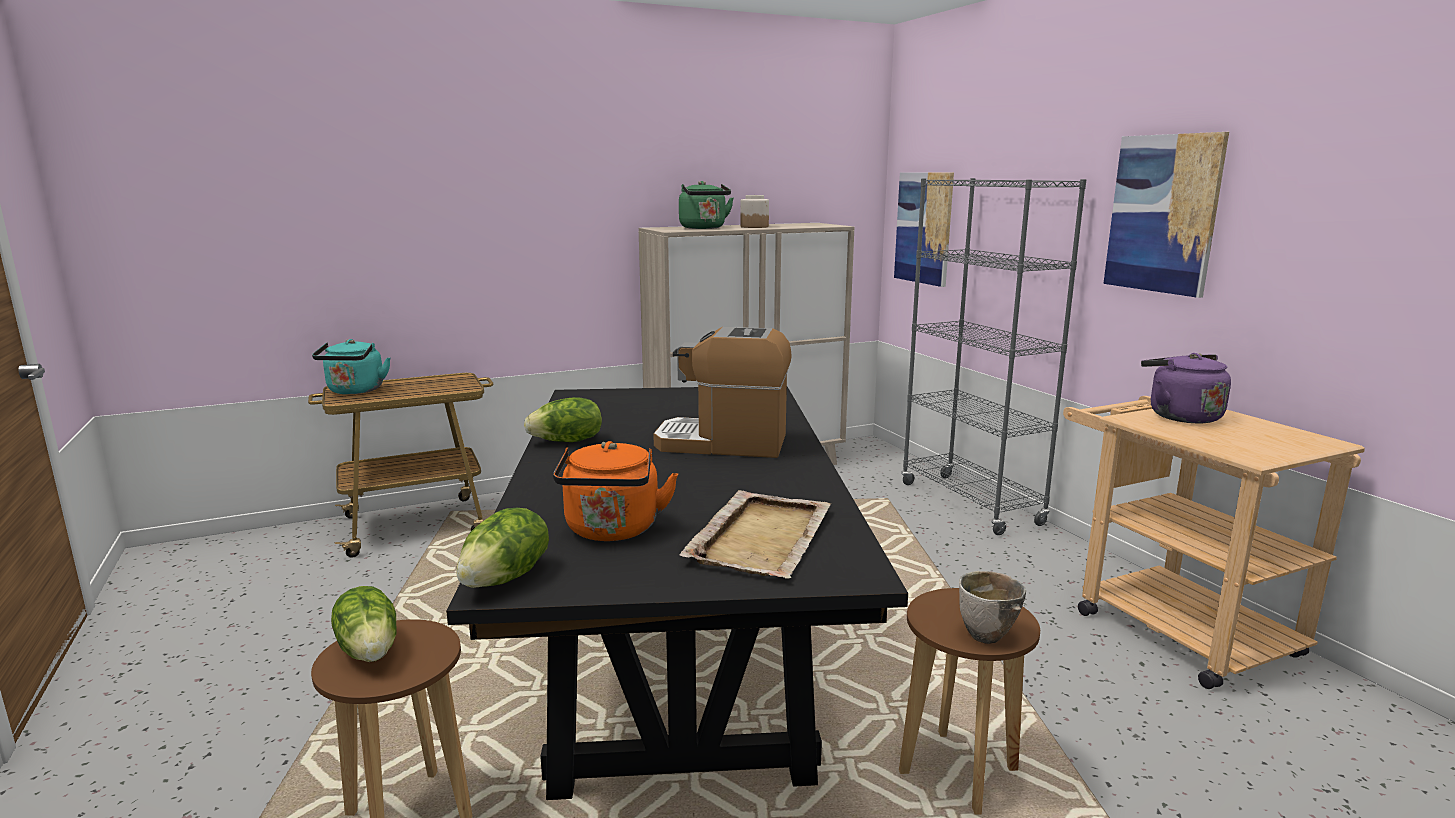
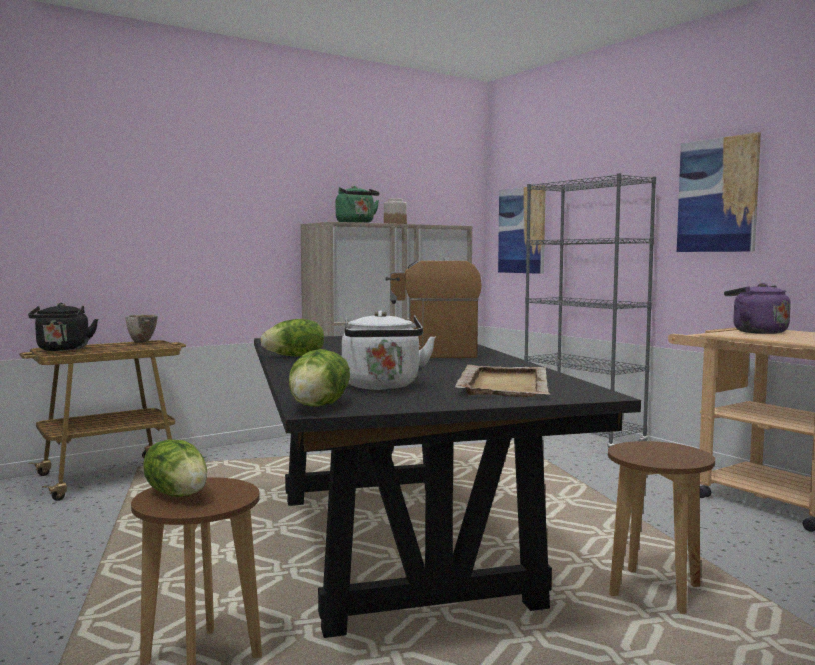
camera: 10 degrees left, 10 degrees down
(355, 391) = (63, 349): turquoise kettle -> black kettle
(612, 531) = (382, 386): orange kettle -> white kettle
(987, 637) = (678, 460): bowl -> bowl (142, 342)

